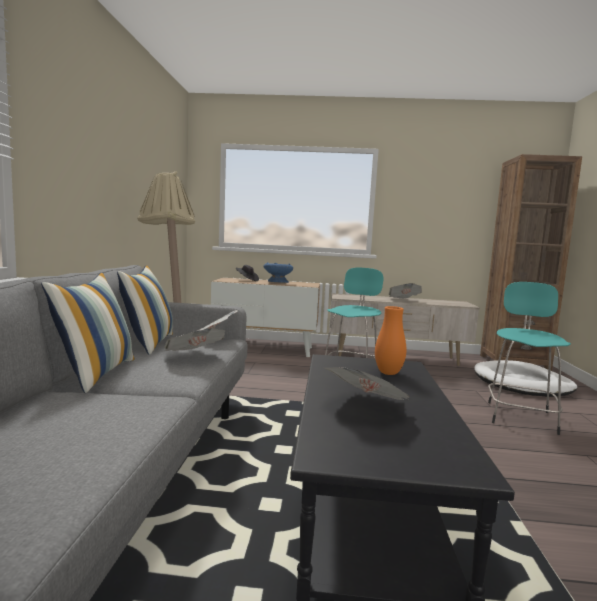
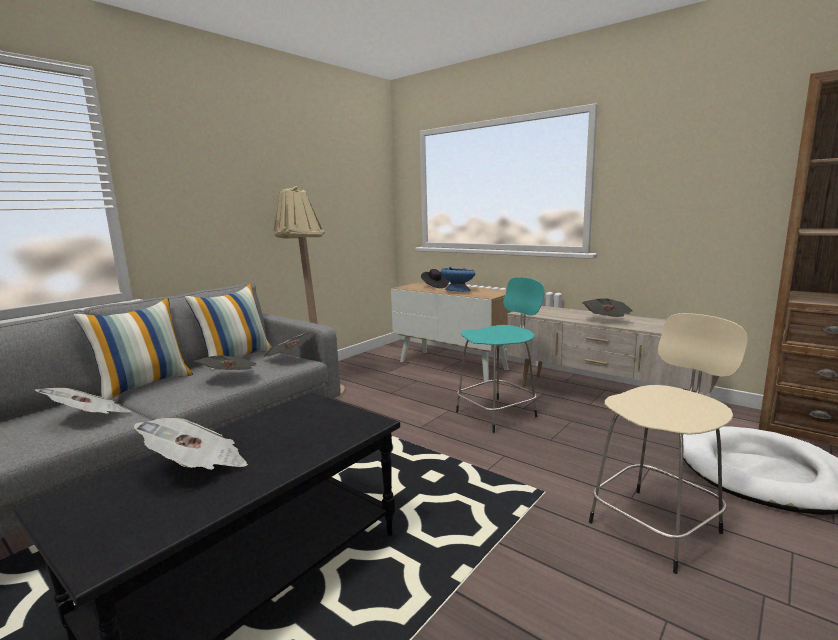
camera: 35 degrees right, 5 degrees up
(116, 406) = (90, 418): none -> newspaper
(388, 373) = (321, 430): orange vase -> none
(520, 416) = (657, 525): turquoise stool -> beige stool

